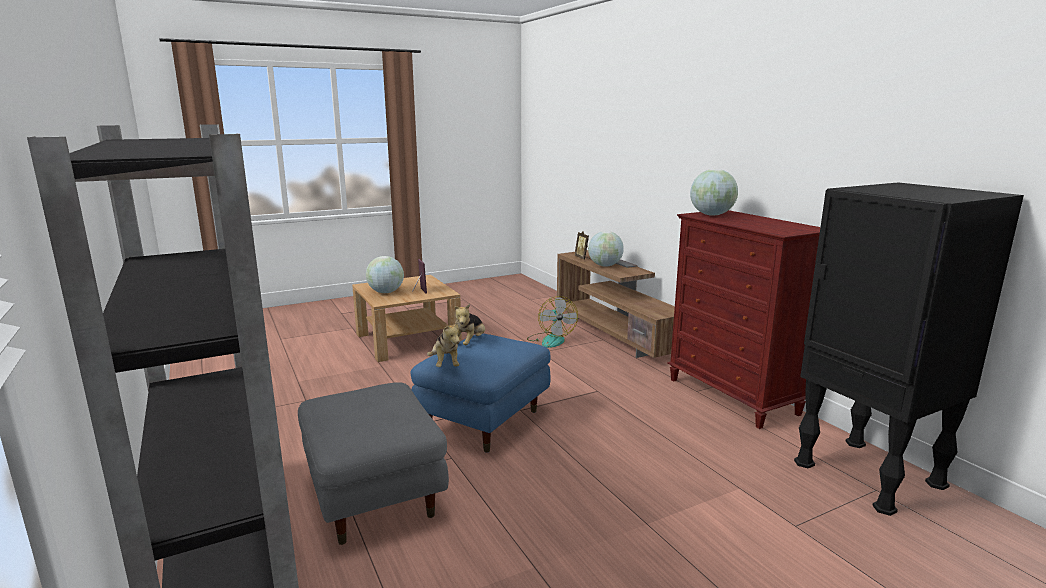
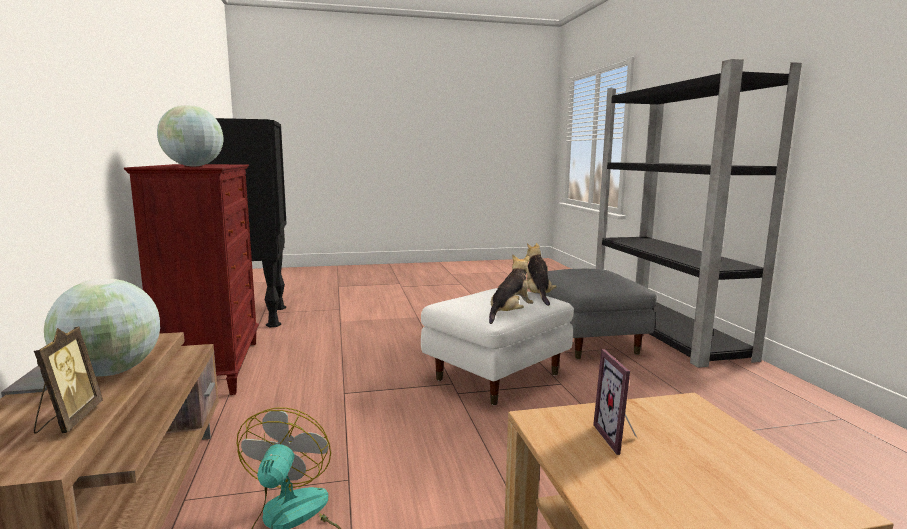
camera: 165 degrees left, 5 degrees down
(386, 292) = (711, 445): globe -> none
(484, 421) = (496, 377): blue ottoman -> white ottoman

